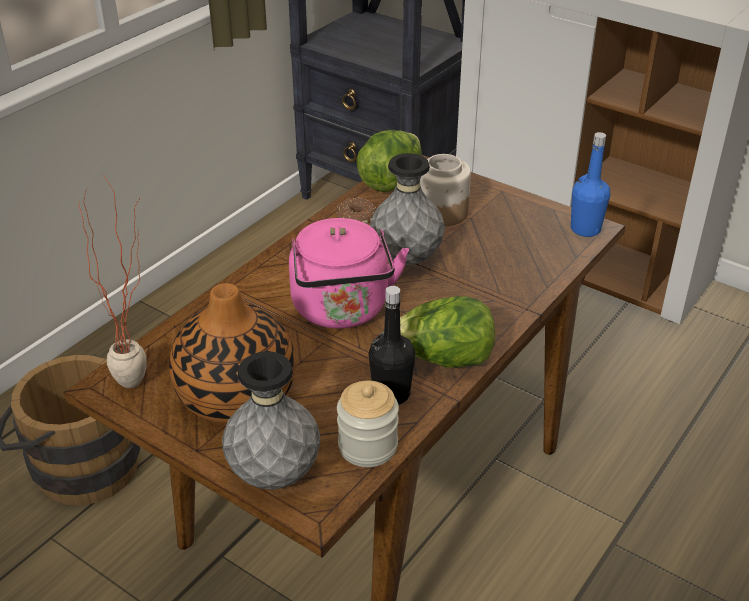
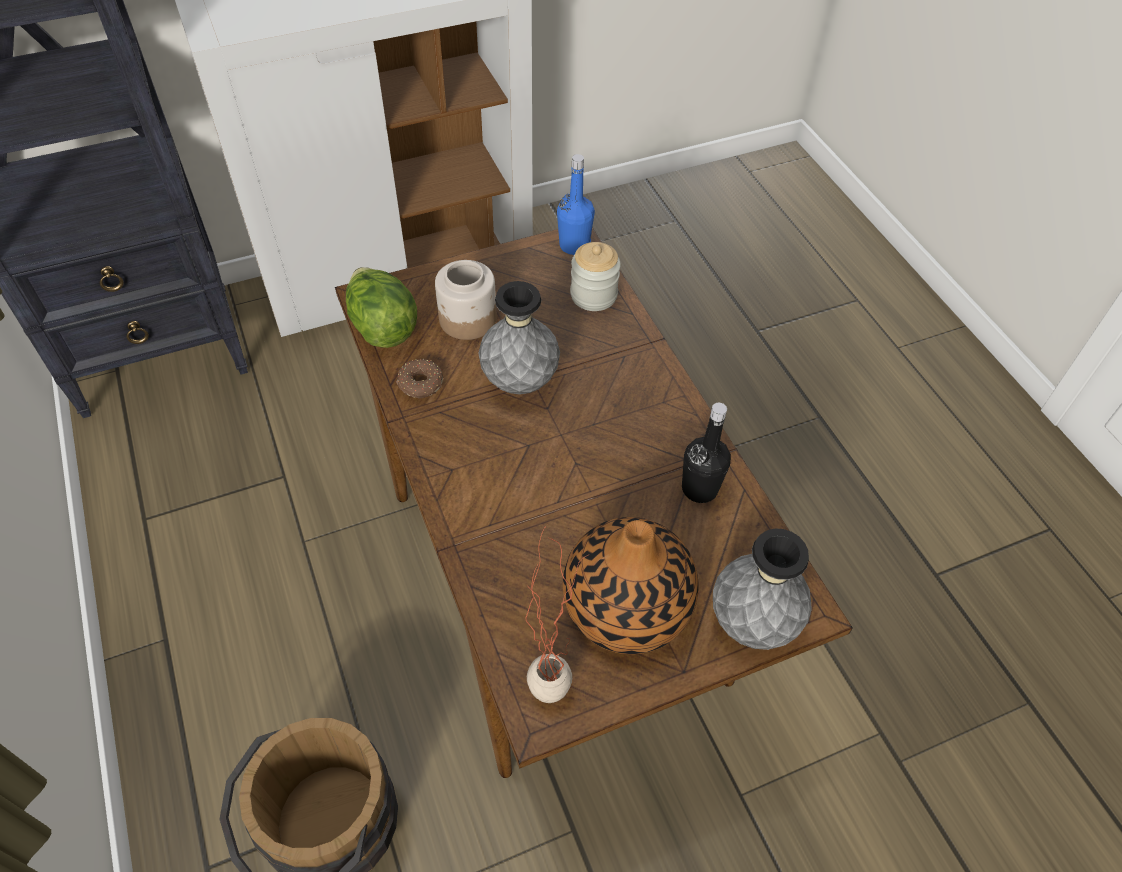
camera: 60 degrees left, 15 degrees up
(342, 311) = (560, 467): pink kettle -> none
(368, 446) = (754, 538): jar -> jar (593, 295)
(443, 360) = (679, 431): lettuce -> none

